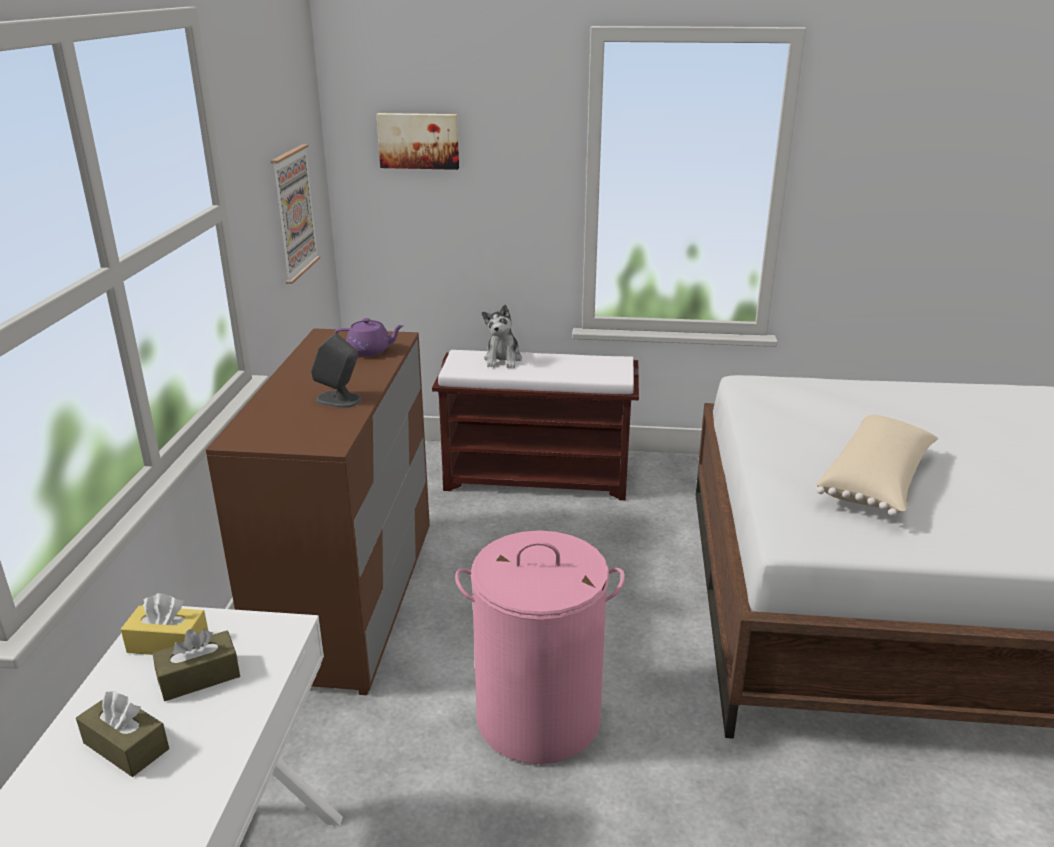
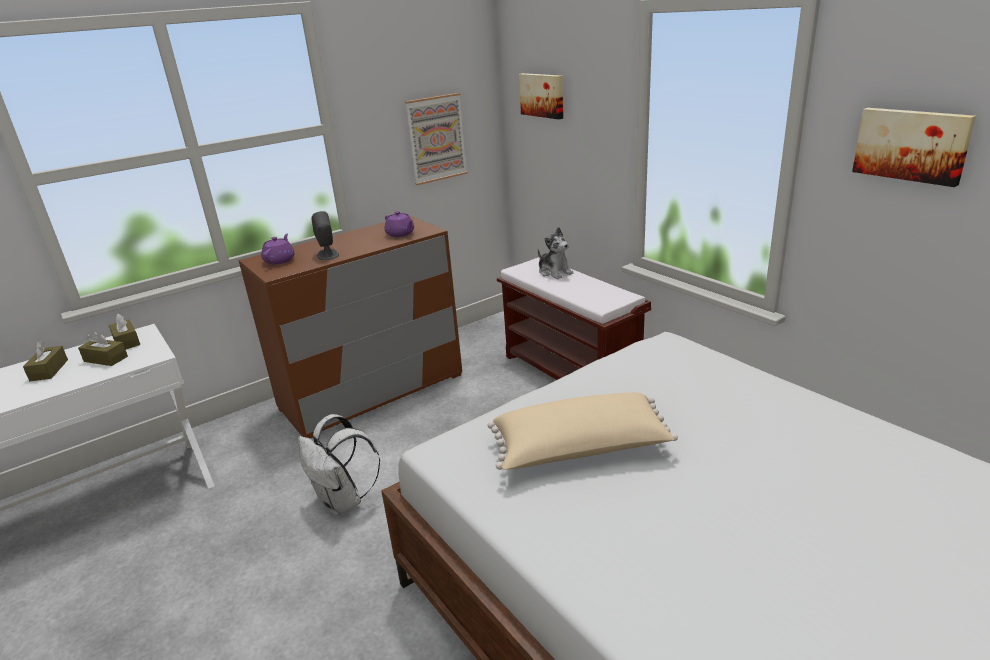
camera: 50 degrees right, 0 degrees up
(168, 643) = (126, 342): yellow tissue box -> brown tissue box
(284, 427) = (280, 260): none -> purple teapot
(503, 359) = (554, 272): plush toy -> plush toy turned 90 degrees counterclockwise
(539, 717) = (343, 501): pink laundry basket -> white backpack
(892, 160) = (911, 145): none -> picture

